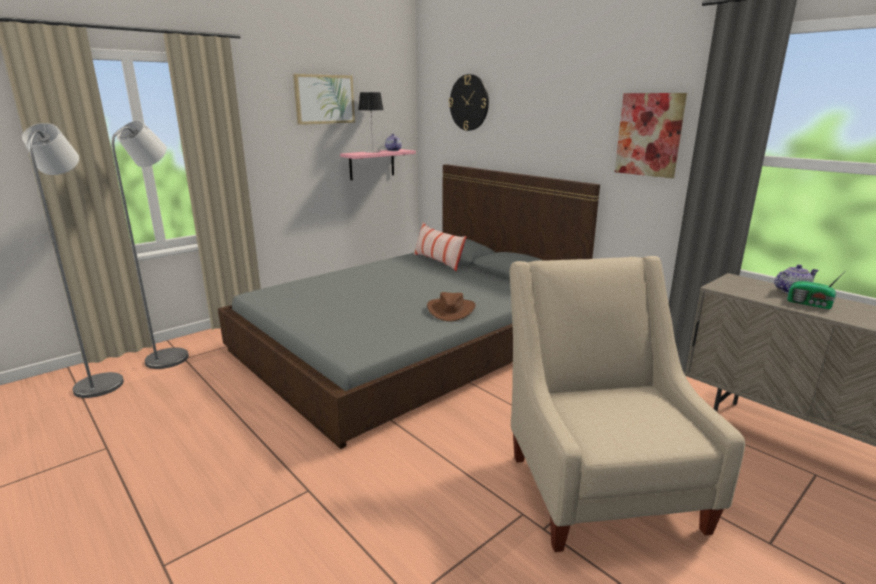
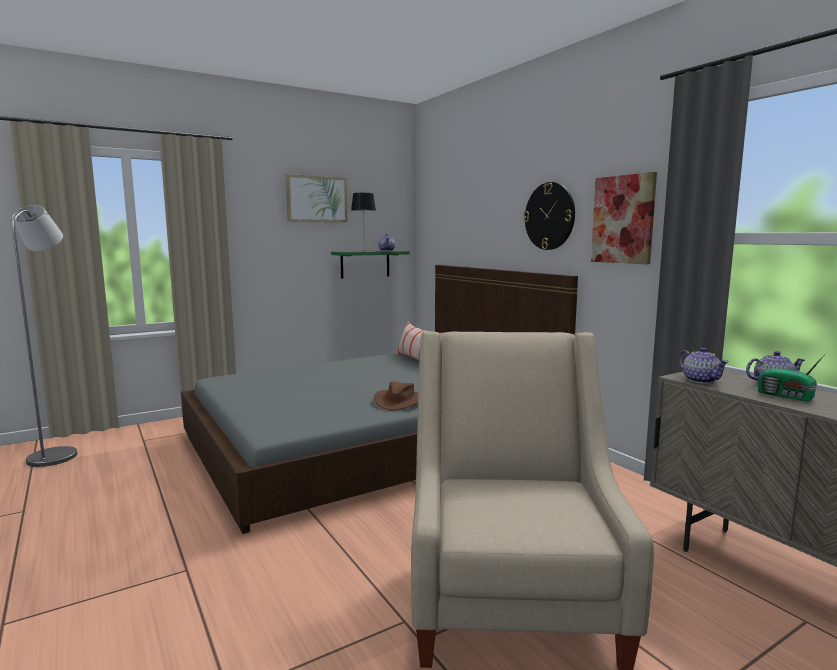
camera: 10 degrees right, 10 degrees down
(173, 356) = (135, 437): grey floor lamp -> none
(372, 164) = (365, 264): pink shelf -> green shelf
(469, 102) = (459, 202): wall clock -> wall clock (549, 216)
(735, 290) = (700, 380): none -> teapot

